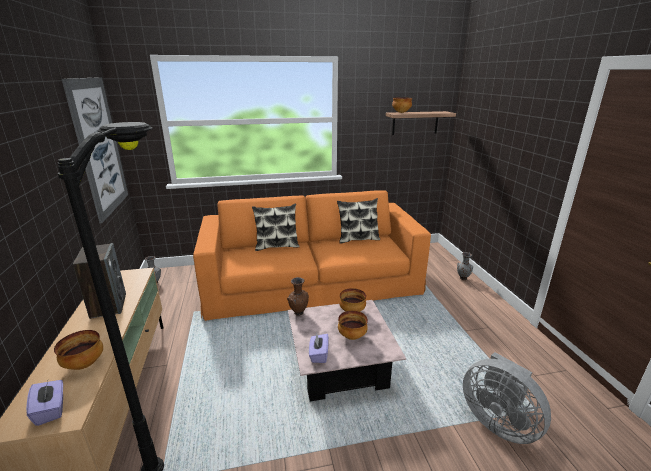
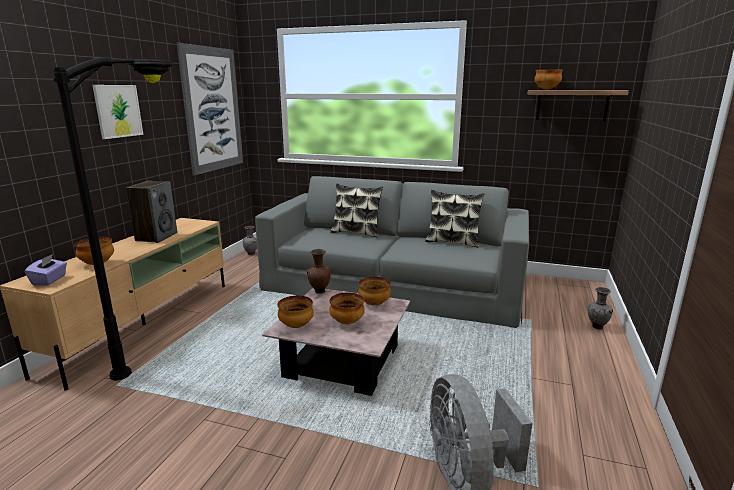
camera: 30 degrees right, 5 degrees down
(33, 175) = (118, 111): none -> picture
(311, 281) = (393, 284): orange sofa -> grey sofa
(318, 355) = (296, 326): purple tissue box -> bowl

